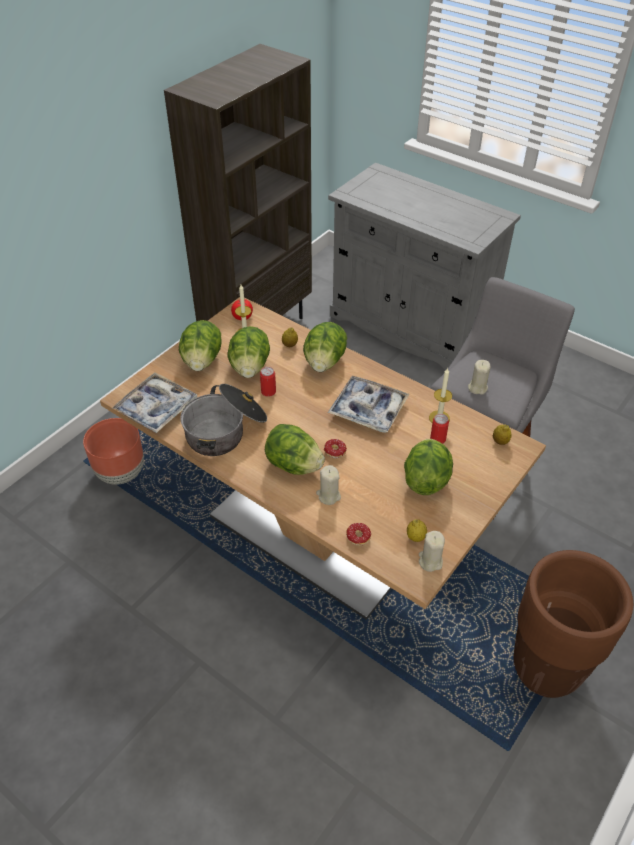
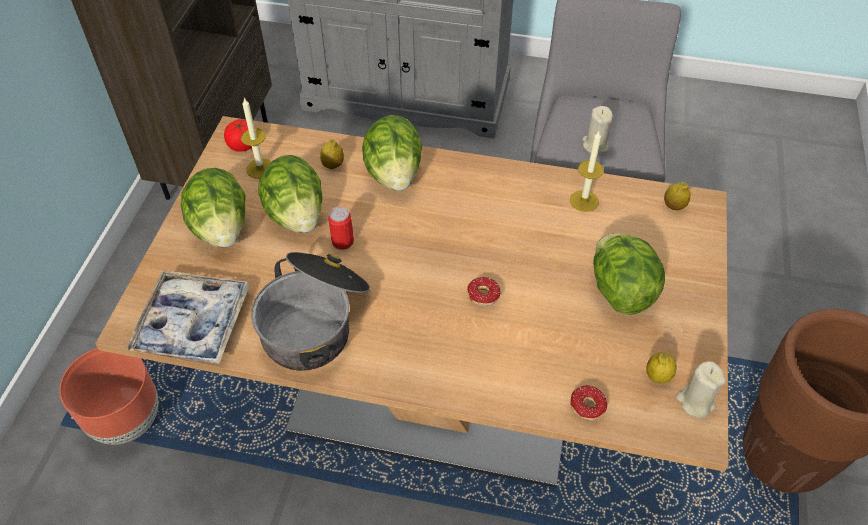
camera: 25 degrees left, 5 degrees up
(294, 465) = (441, 336): lettuce -> none
(328, 495) = (513, 362): beige candle -> none
(368, 409) = (490, 220): tray -> none
(437, 439) = (600, 230): can -> none

